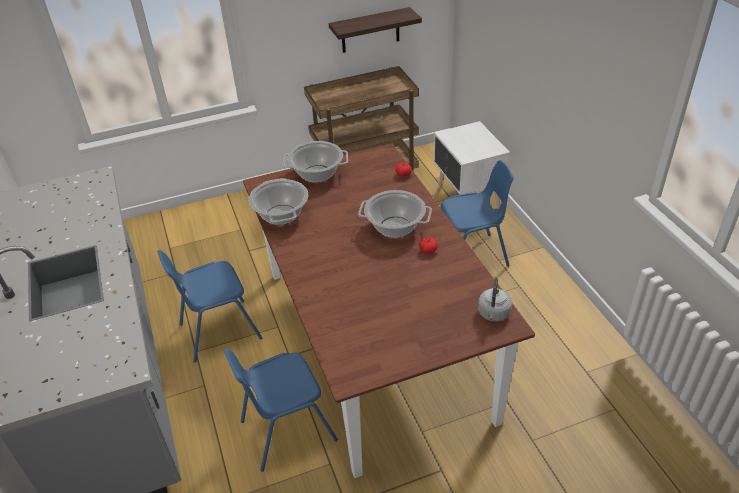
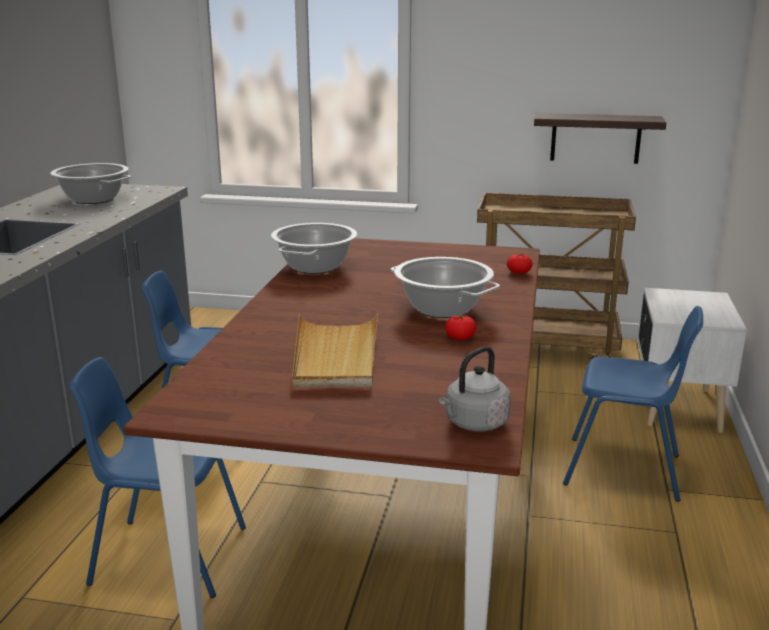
camera: 30 degrees right, 20 degrees down
(317, 174) = (406, 249): cooking pot -> cooking pot (94, 199)
(381, 294) = (335, 355): none -> beige tray

